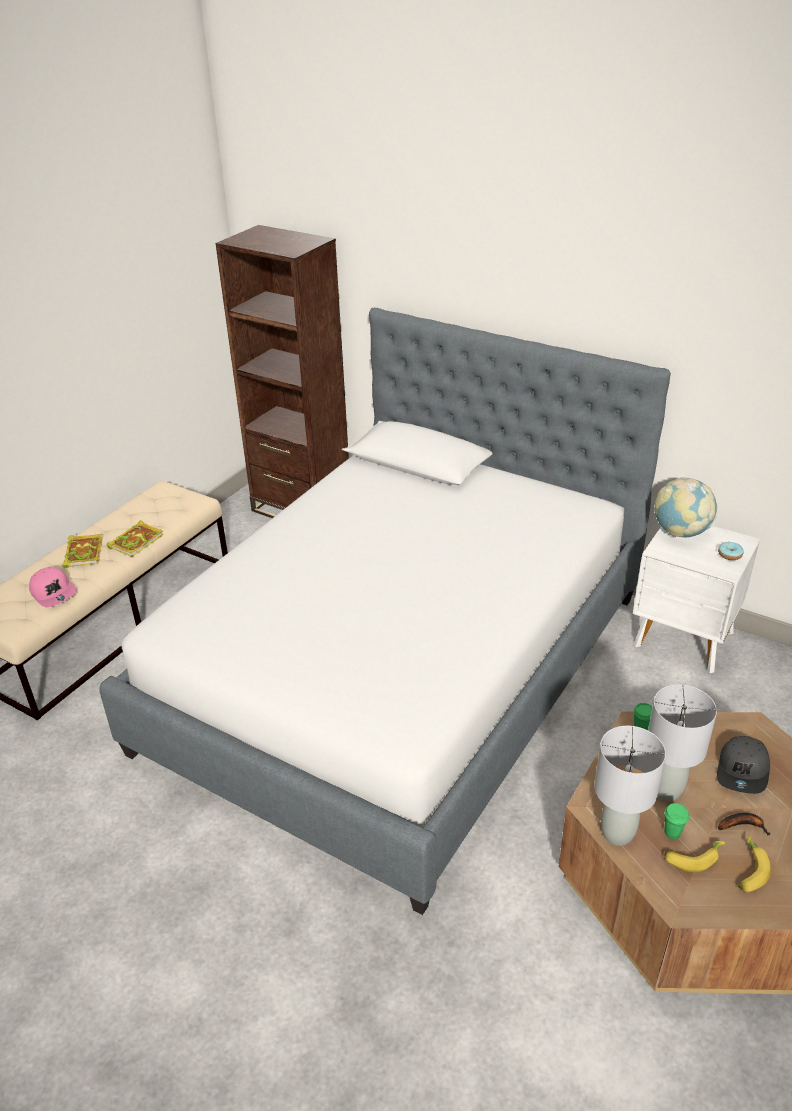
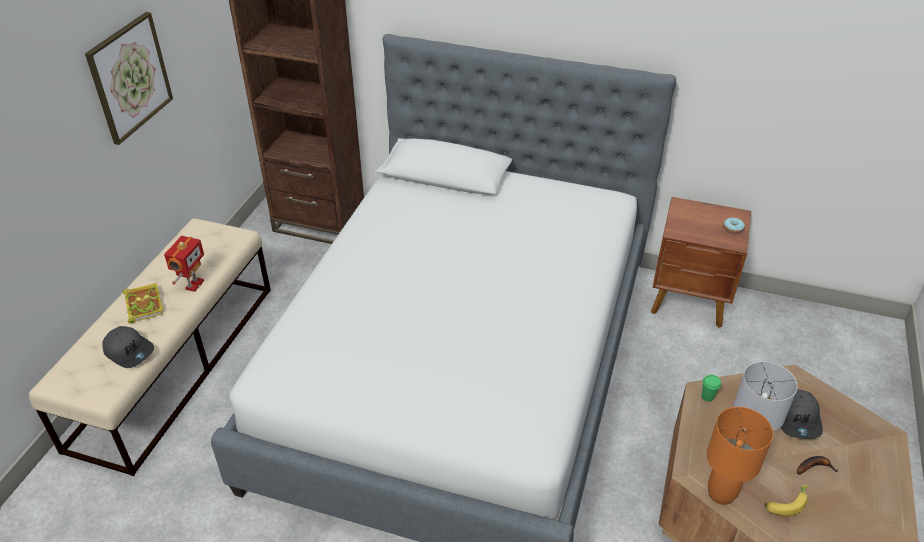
camera: 15 degrees left, 5 degrees up
(54, 593) = (129, 351): pink cap -> grey cap
(104, 325) = (130, 77): none -> picture
(136, 540) = (193, 284): book -> toy robot
(617, 833) = (720, 494): grey table lamp -> orange table lamp
(672, 832) = (763, 484): green cup -> none
(680, 532) = (686, 213): globe -> none
(684, 640) = (690, 301): white nightstand -> brown nightstand
(748, 870) = (831, 505): banana -> none

